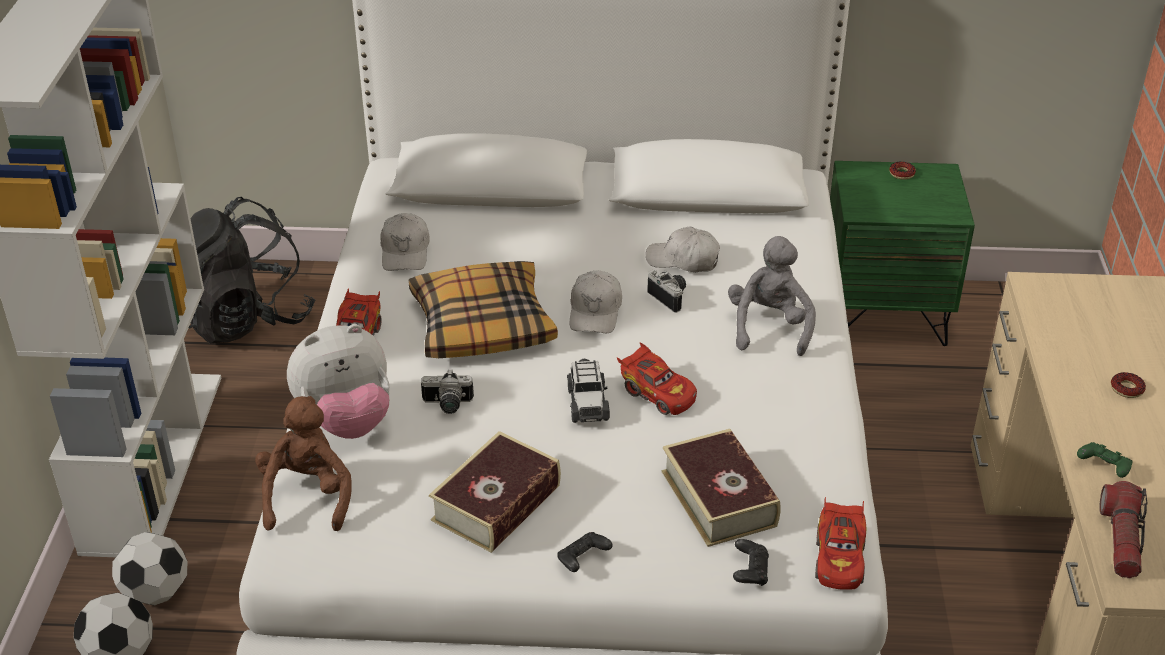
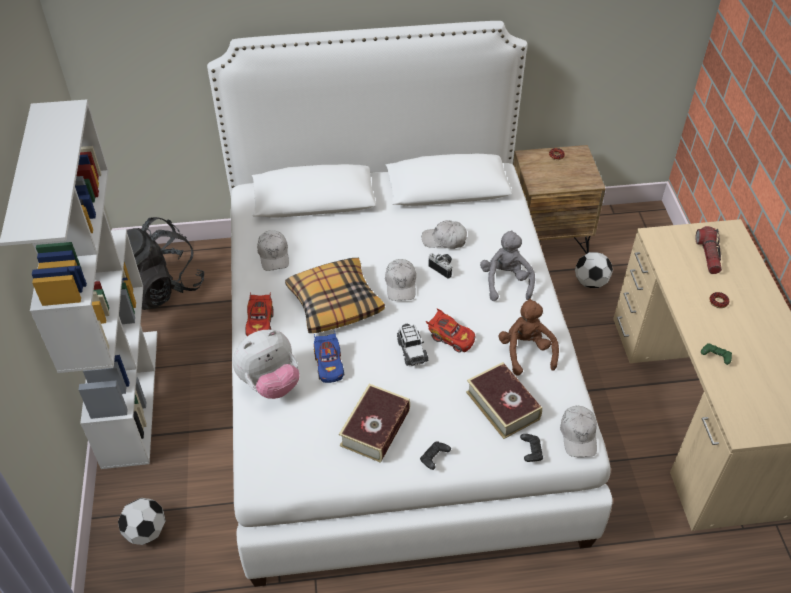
camera: 10 degrees left, 10 degrees up
(156, 593) = (156, 487): football -> football (590, 282)
(307, 496) = (260, 439): brown plush toy -> brown plush toy (526, 352)
(447, 405) = (329, 364): camera -> blue toy car
(839, 558) = (578, 435): red toy car -> white cap
(883, 313) = (547, 235): green nightstand -> brown nightstand
(1121, 539) = (733, 404): flashlight -> flashlight (708, 255)

